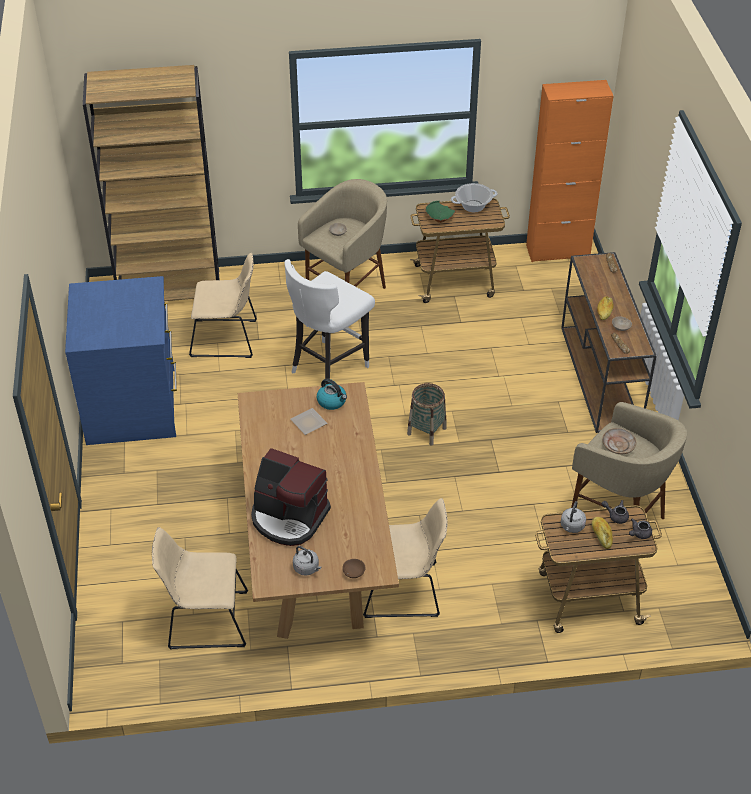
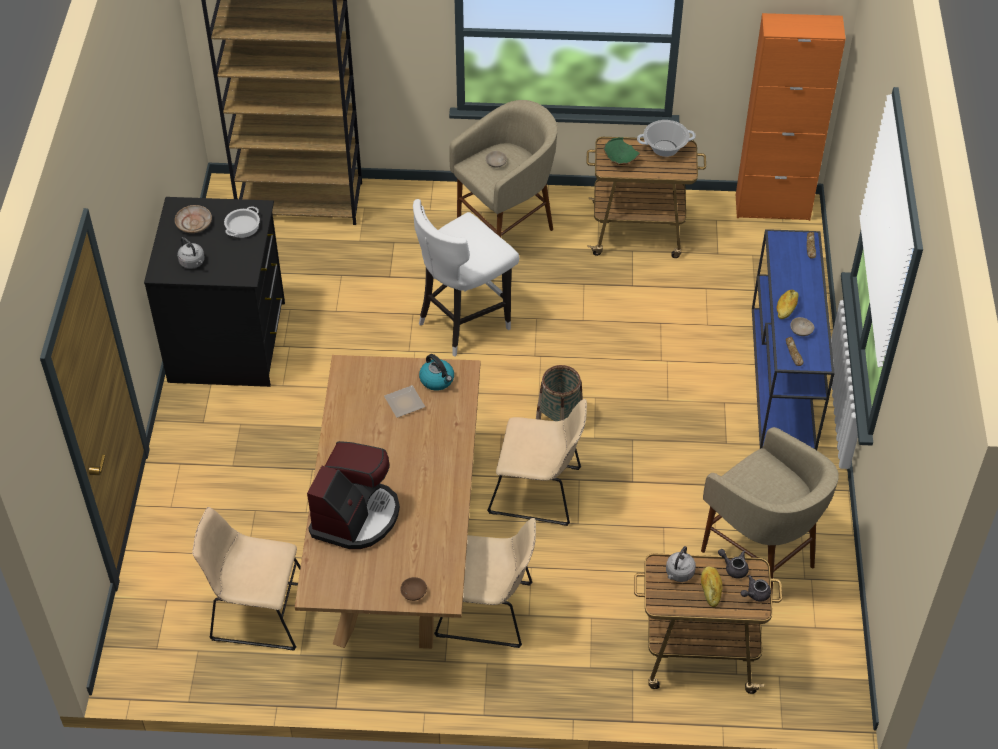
camera: 10 degrees right, 5 degrees up
(133, 406) = (229, 342): blue dresser -> black dresser
(141, 299) = (243, 226): none -> cooking pot
(227, 339) = (353, 271): beige chair -> beige chair (539, 491)
(289, 517) = (356, 516): coffee machine -> coffee machine turned 105 degrees counterclockwise
(307, 568) = (362, 580): grey kettle -> grey kettle (193, 263)
(600, 377) = (783, 379): brown console table -> blue console table
(618, 444) = (761, 479): beige plate -> beige plate (194, 223)

